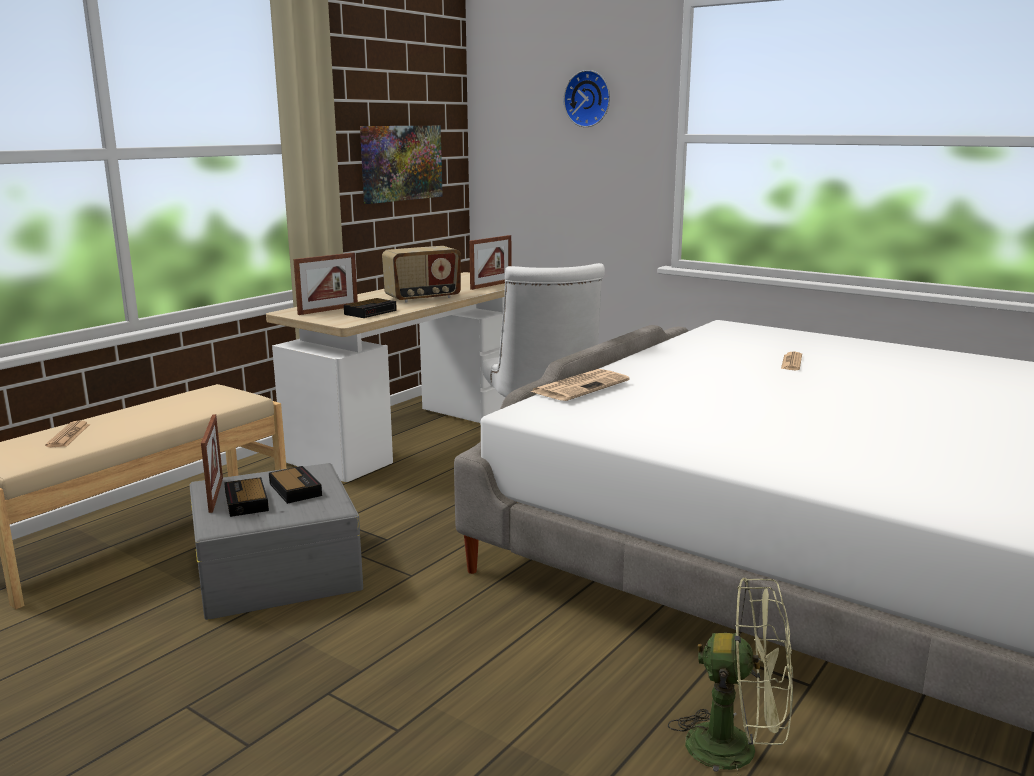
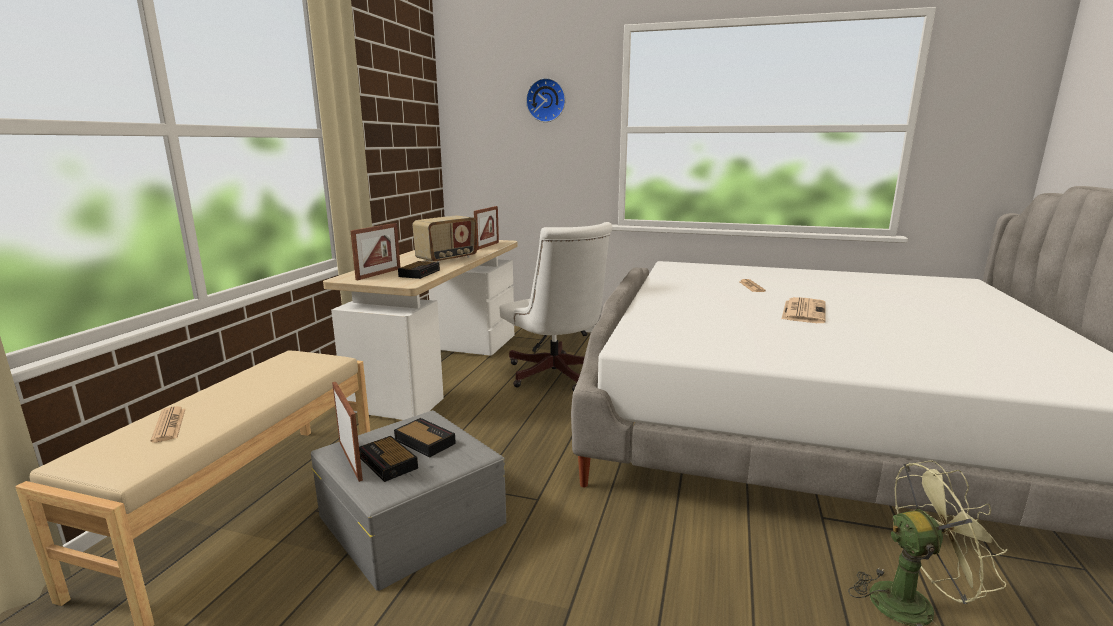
camera: 20 degrees left, 0 degrees up
(401, 163) = (400, 150): picture -> none
(580, 386) = (642, 319): newspaper -> newspaper (803, 311)

